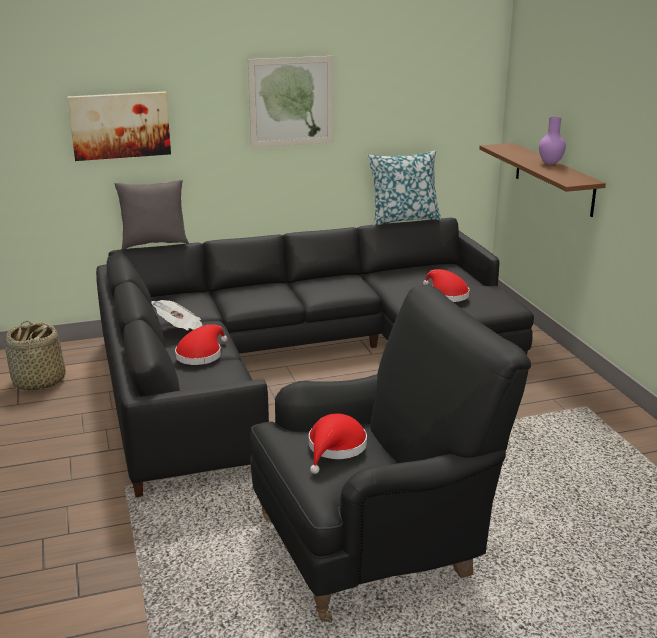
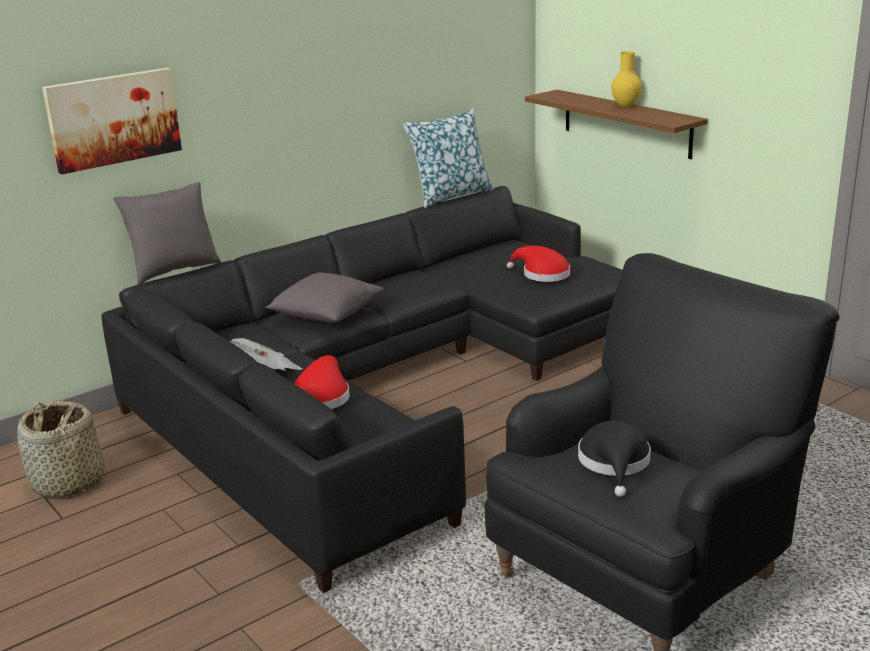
camera: 20 degrees left, 0 degrees up
(258, 296) = (326, 314): none -> grey pillow
(291, 102) = (315, 66): picture -> none
(335, 448) = (615, 463): red hat -> black hat
(550, 163) = (626, 106): purple vase -> yellow vase

